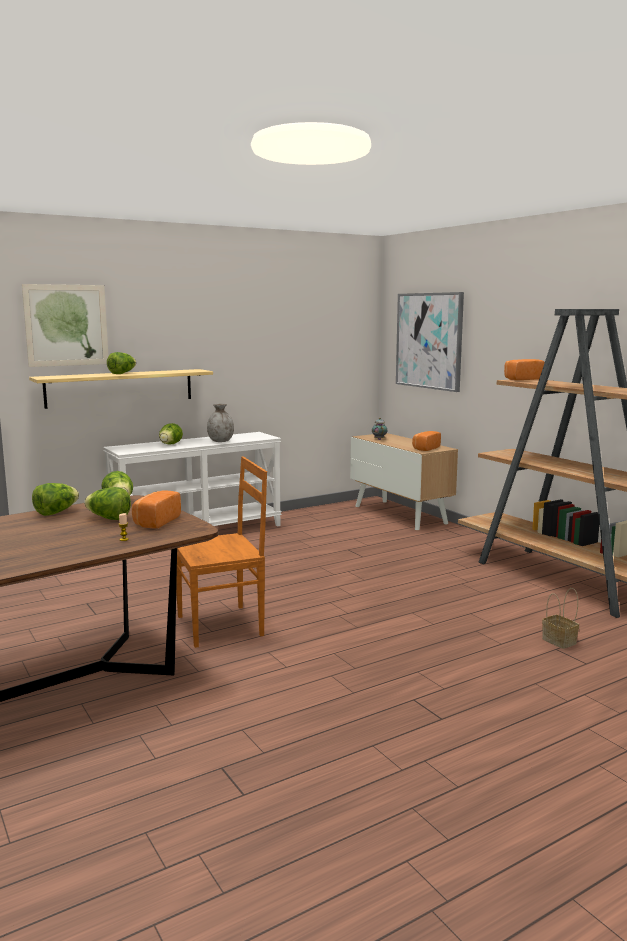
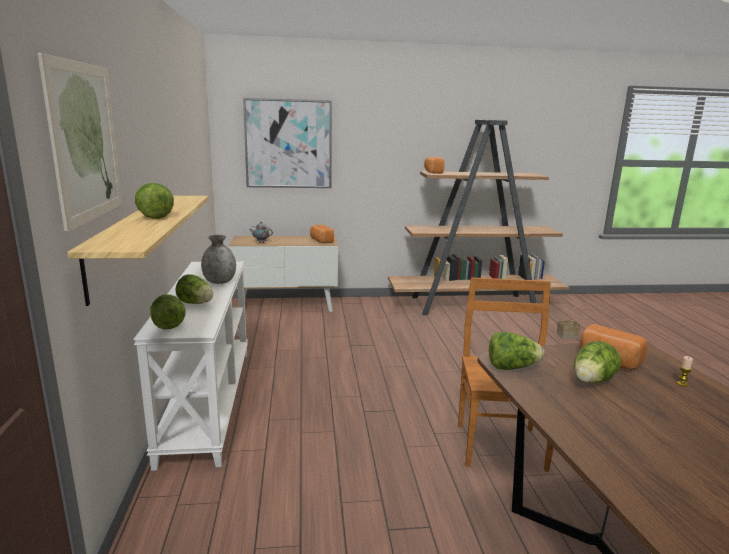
camera: 65 degrees left, 5 degrees up
(56, 512) = (557, 410): lettuce -> lettuce (168, 324)

